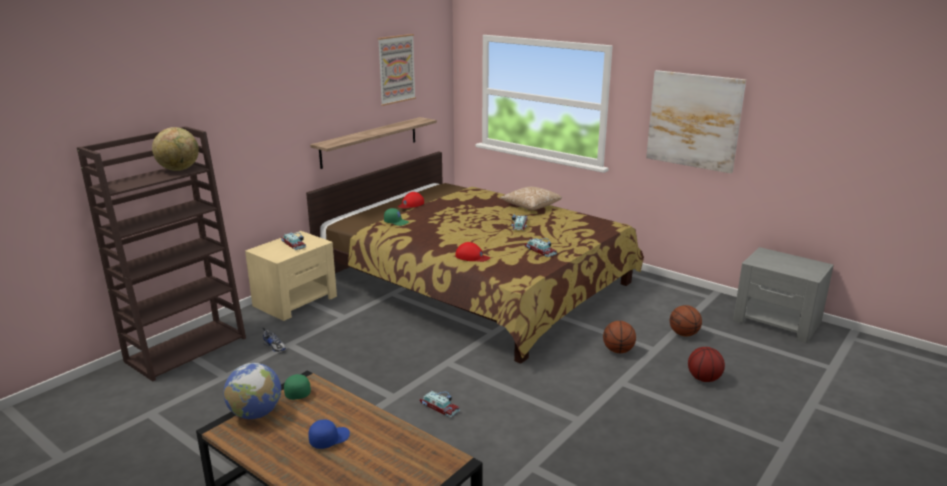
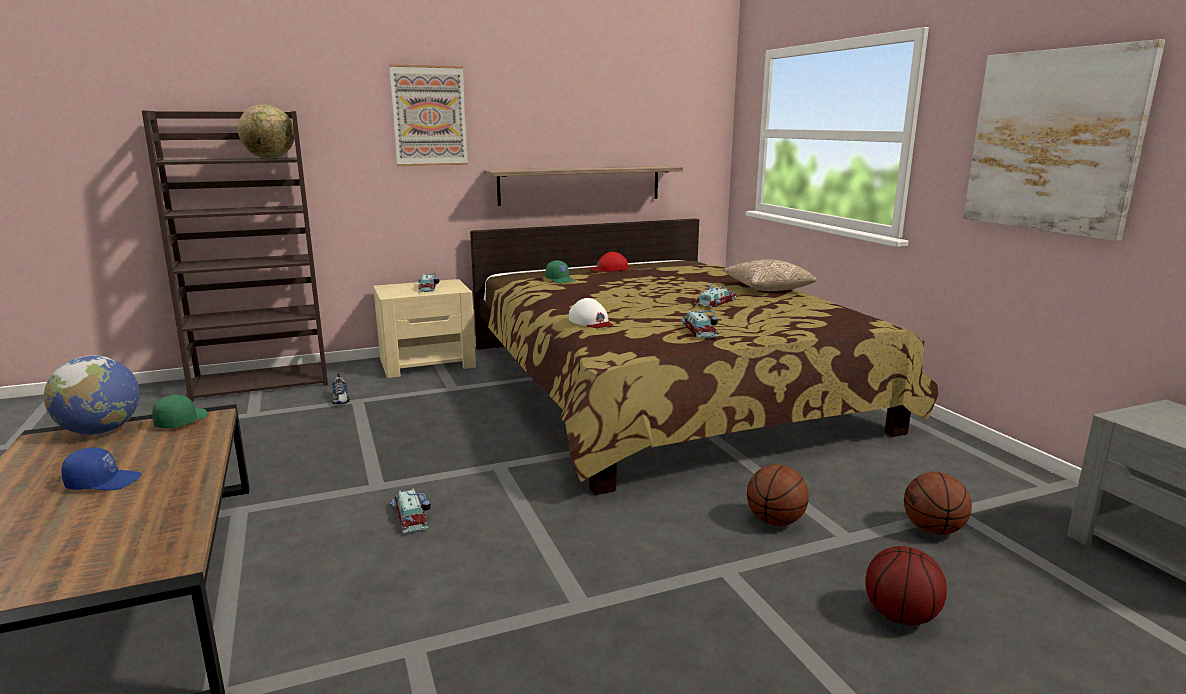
camera: 30 degrees right, 5 degrees down
(396, 69) = (632, 92): picture -> picture (429, 116)
(472, 257) = (591, 321): red cap -> white cap

